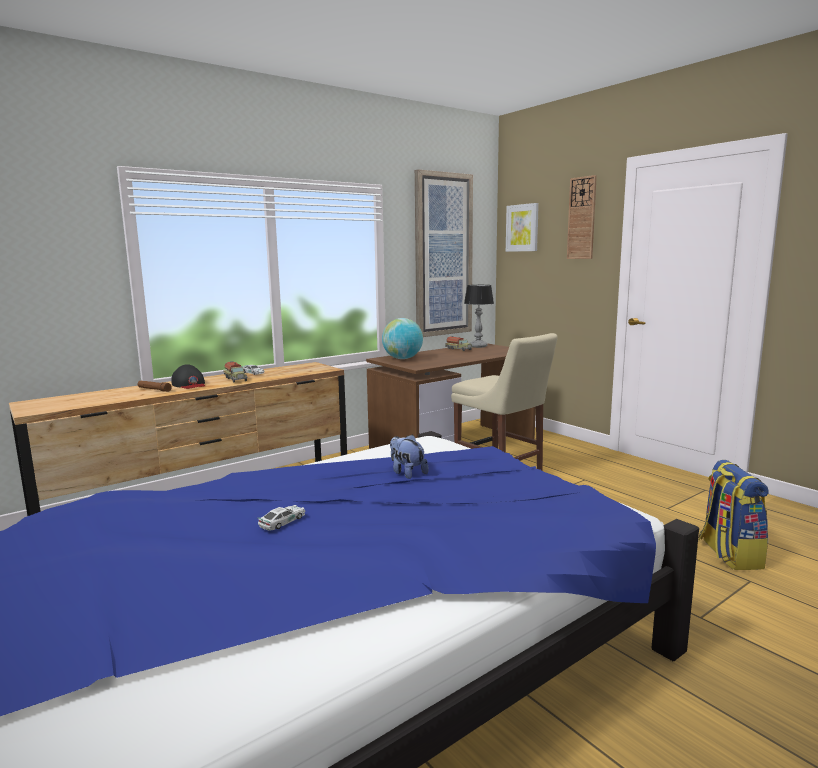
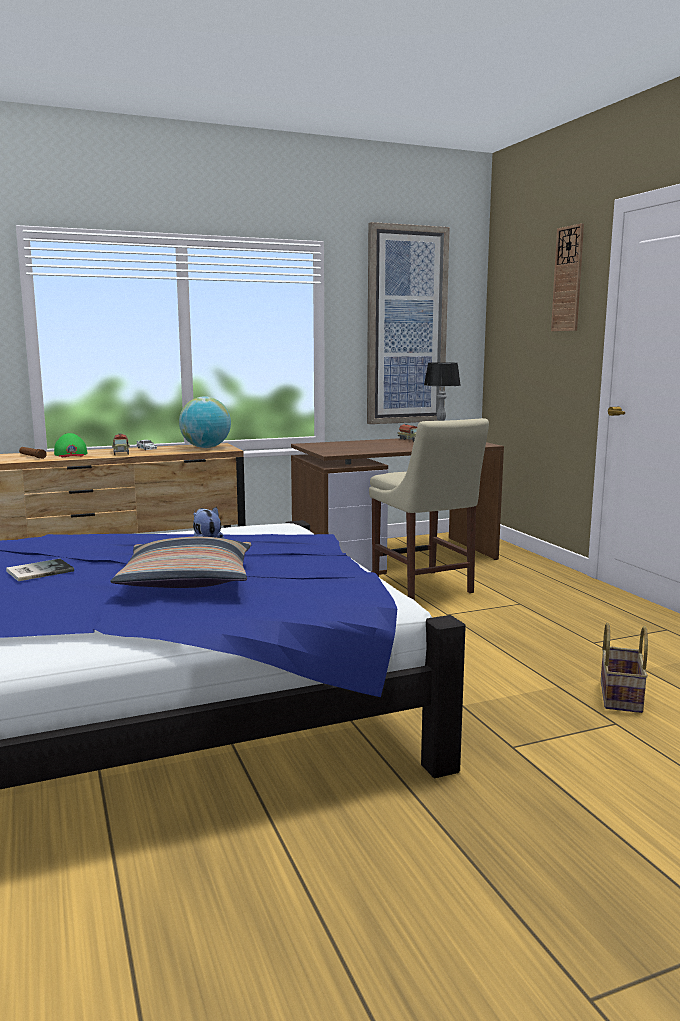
camera: 15 degrees right, 0 degrees up
(189, 384) = (71, 454): black cap -> green cap
(282, 521) = (38, 571): toy car -> book
(402, 358) = (330, 445): globe -> globe (206, 447)
(442, 514) = (187, 580): none -> pillow
(522, 228) = (510, 293): picture -> none
(728, 554) = (619, 695): backpack -> basket

